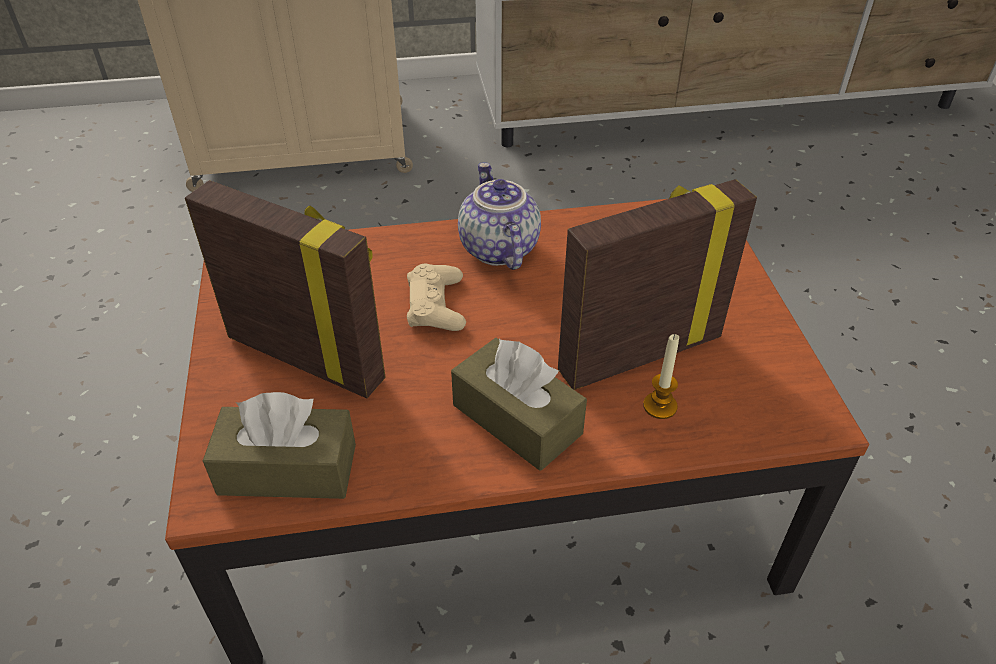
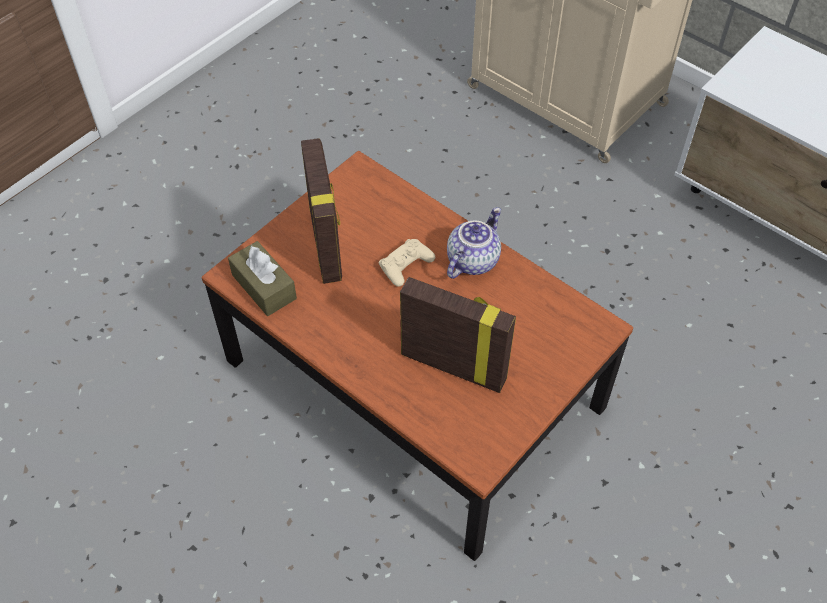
camera: 50 degrees right, 10 degrees up
(517, 419) = (364, 345): brown tissue box -> none
(660, 406) = (425, 395): candle -> none

